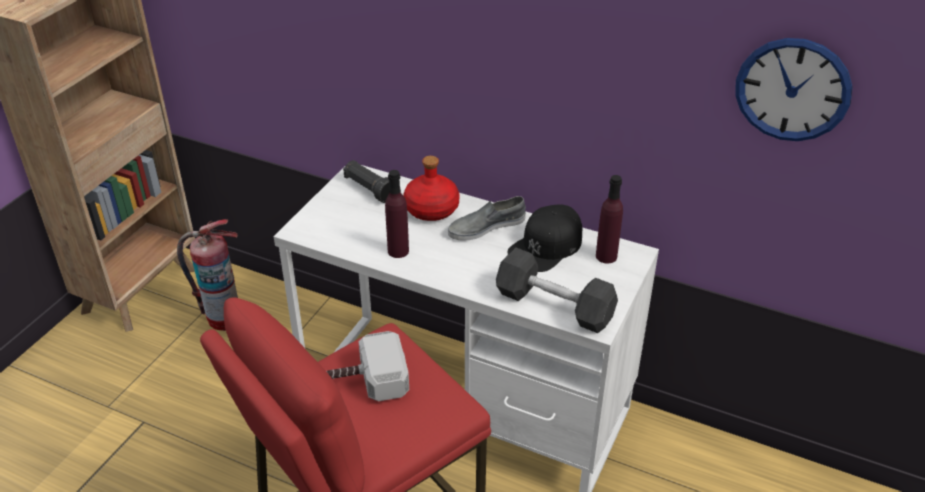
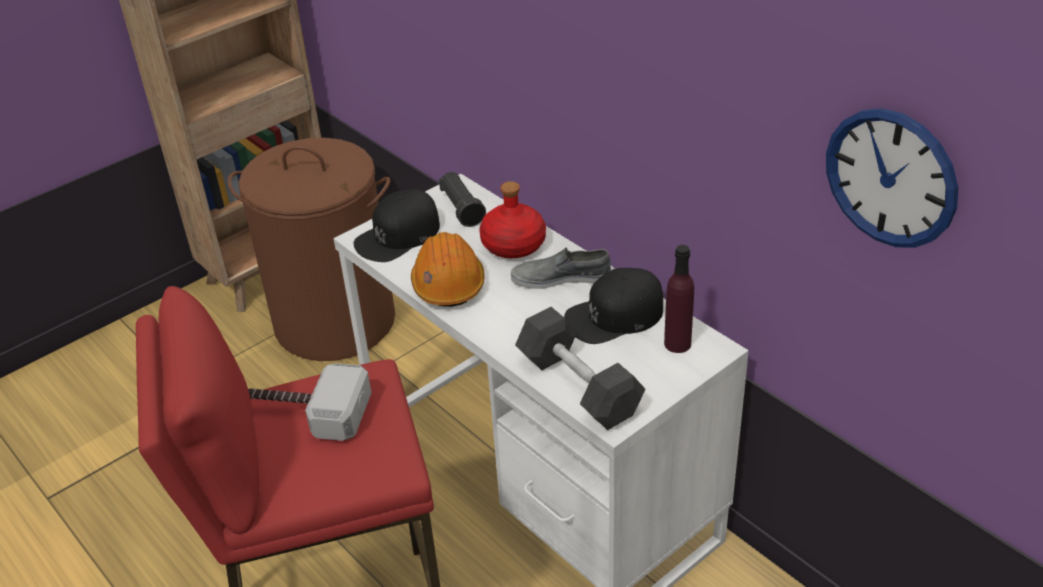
camera: 25 degrees right, 0 degrees up
(223, 318) = (335, 321): fire extinguisher -> brown laundry basket
(330, 222) = (398, 235): none -> black cap
(398, 251) = (448, 283): purple bottle -> orange hard hat

